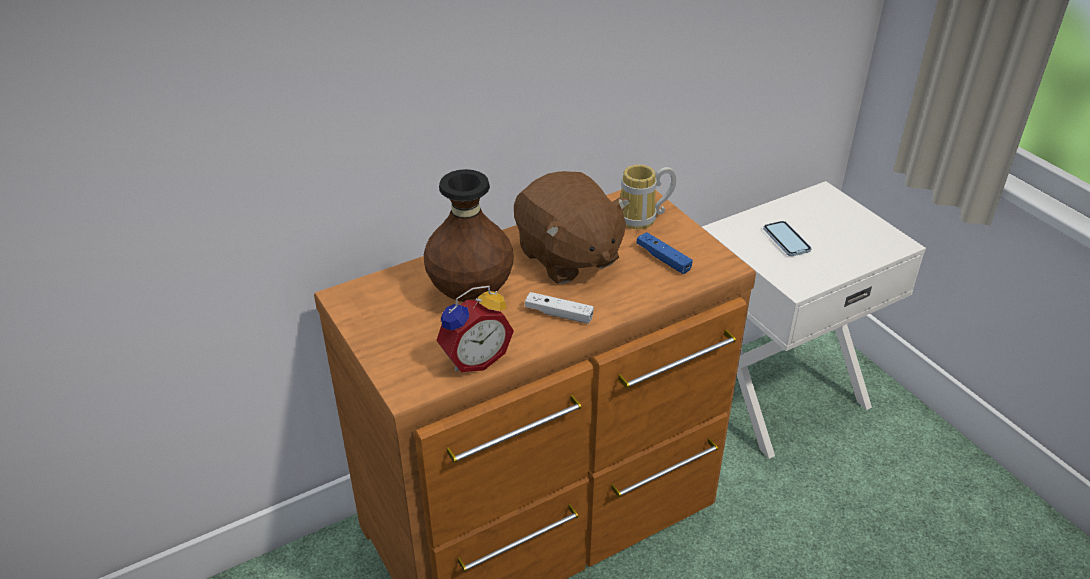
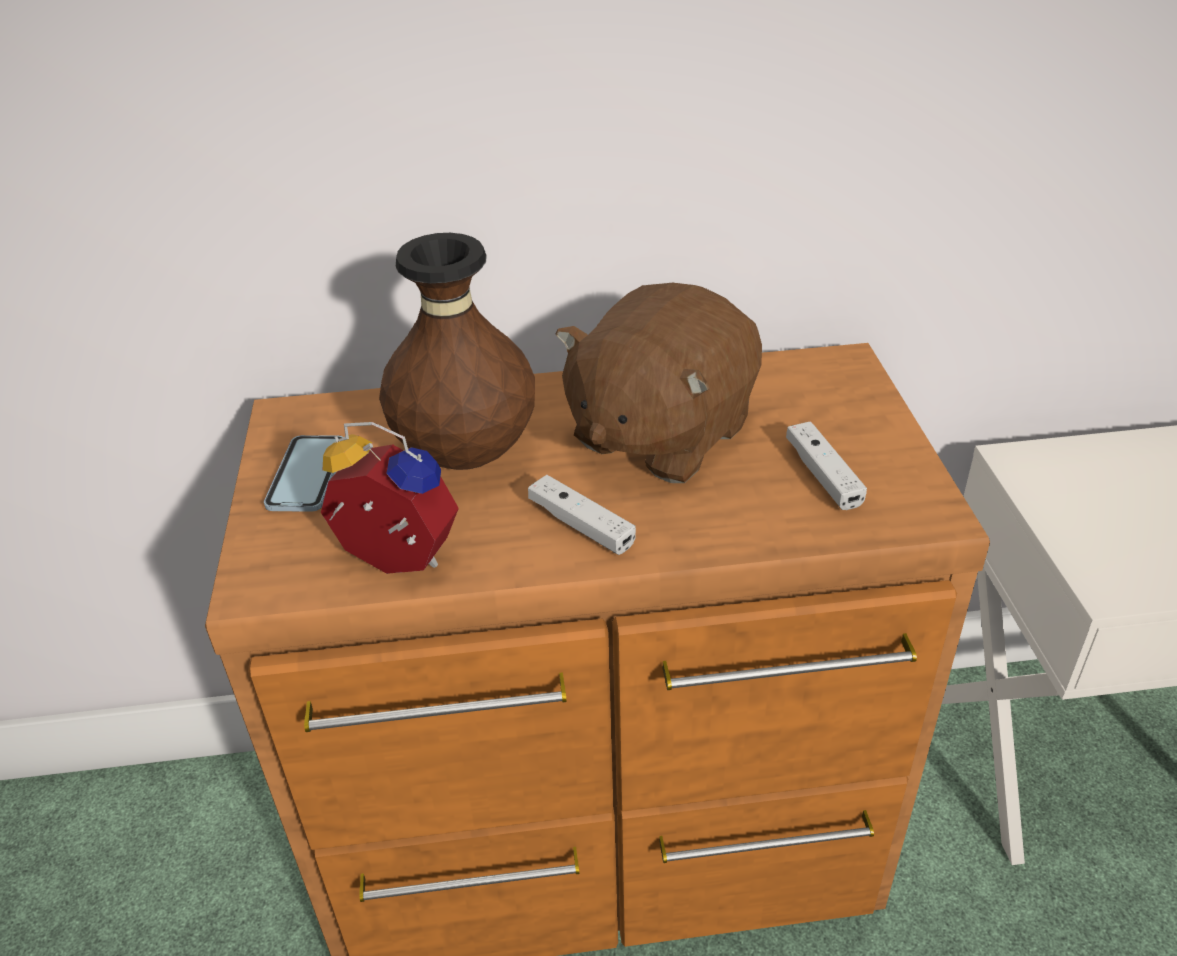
camera: 25 degrees right, 0 degrees up
(474, 359) = (394, 563): alarm clock -> alarm clock turned 150 degrees counterclockwise
(567, 257) = (659, 434): brown plush toy -> brown plush toy turned 45 degrees clockwise
(642, 219) = (826, 402): mug -> none
(663, 259) = (823, 475): blue game controller -> white game controller
(786, 240) = (1123, 502): phone -> phone (307, 476)

